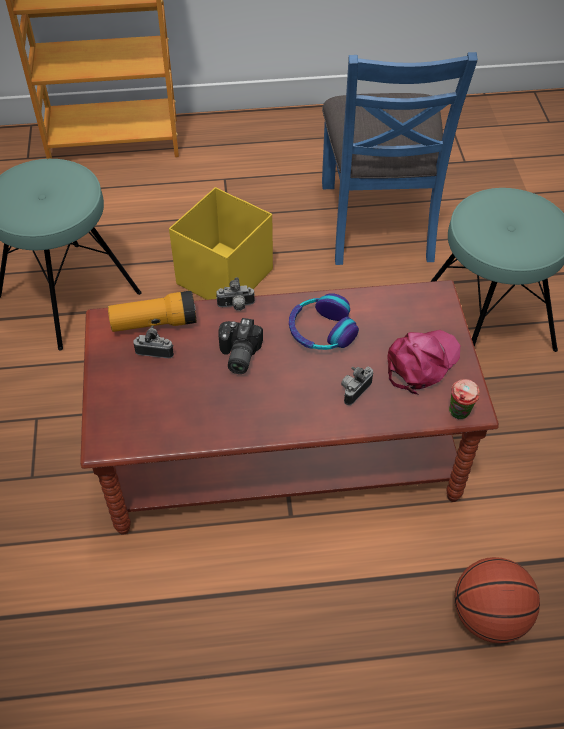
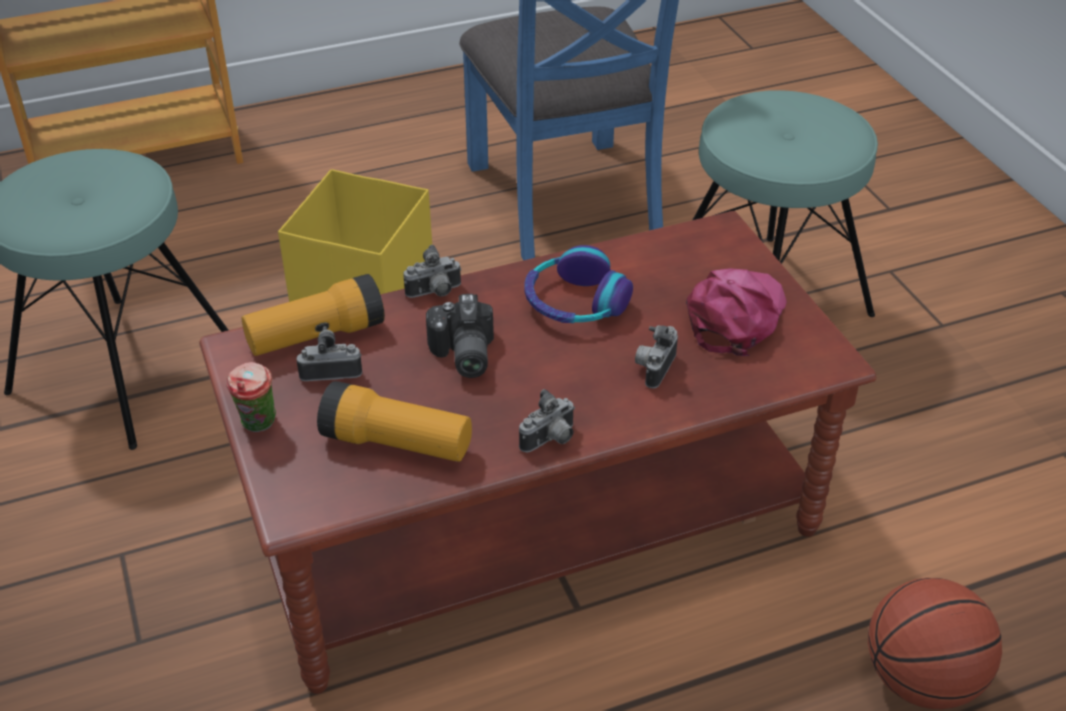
camera: 15 degrees left, 10 degrees down
(178, 410) = (397, 443): none -> flashlight
(271, 428) = (550, 441): none -> camera
(459, 415) = (817, 371): cup -> cup (258, 426)

